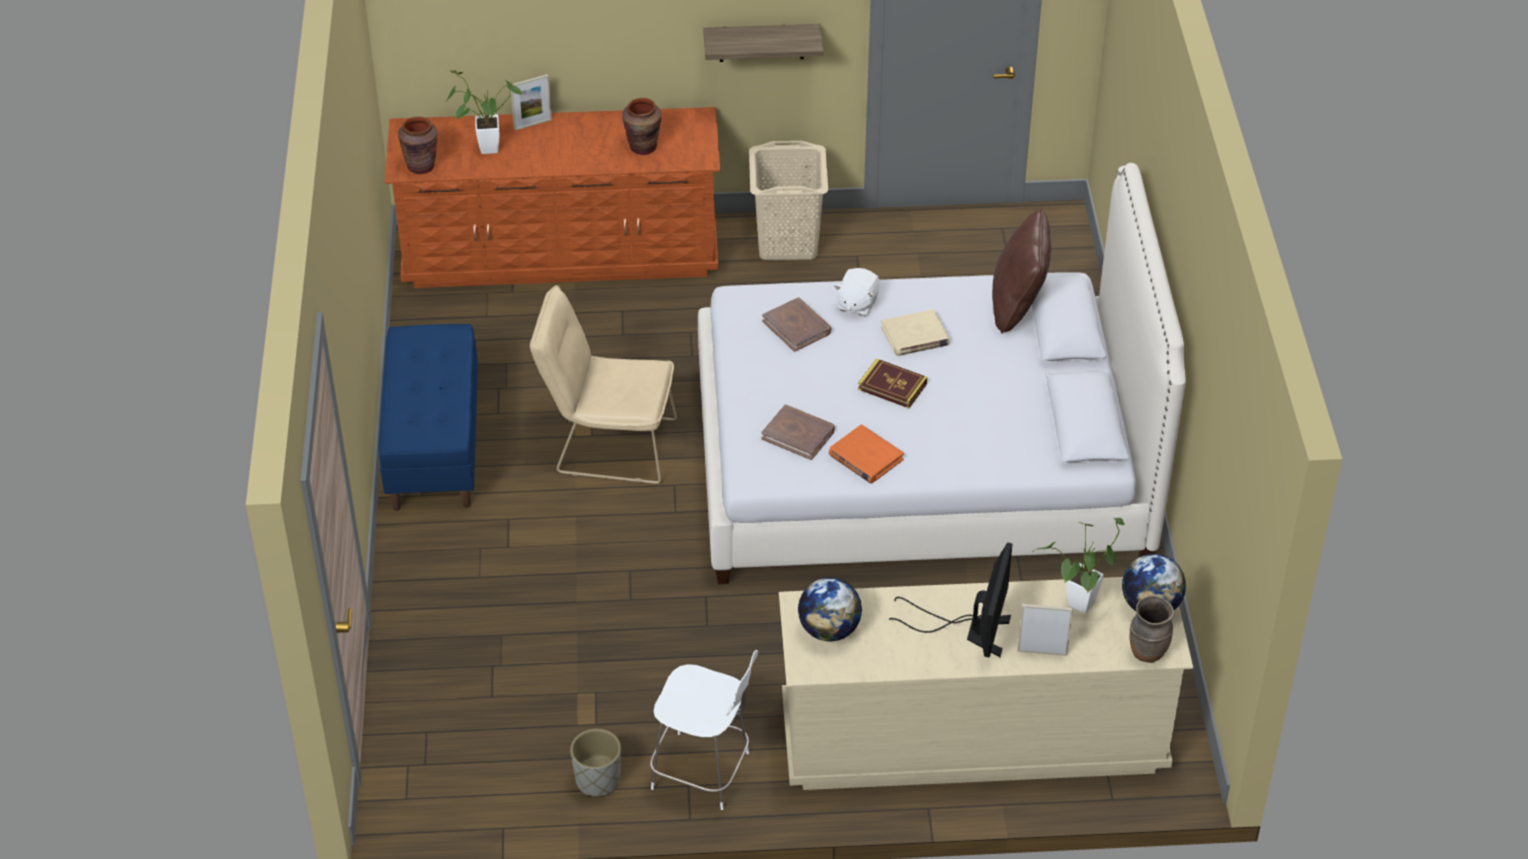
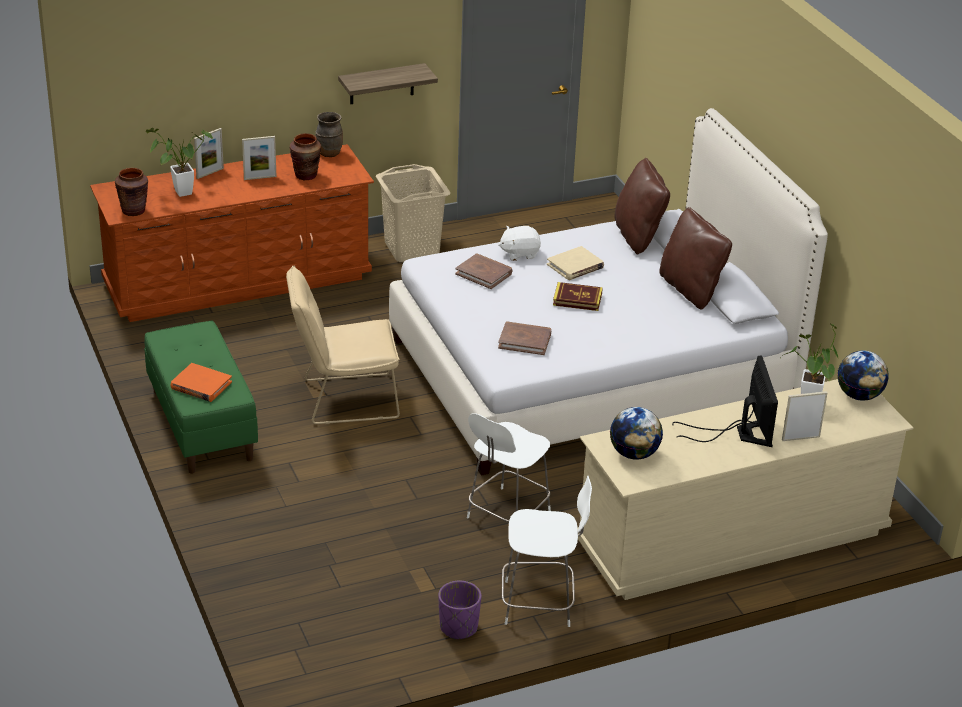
camera: 20 degrees left, 10 degrees down
(433, 446) = (201, 424): blue bench -> green bench
(587, 141) = (260, 178): none -> picture frame
(598, 780) = (459, 627): grey planter -> purple planter
(721, 646) = (506, 516): none -> white chair
(856, 304) = (519, 253): white plush toy -> white plush toy turned 75 degrees clockwise
(865, 457) = (584, 346): orange book -> orange book (201, 385)
(1041, 398) = (691, 290): none -> brown pillow
(1147, 652) = (875, 424): brown vase -> brown vase (329, 153)

